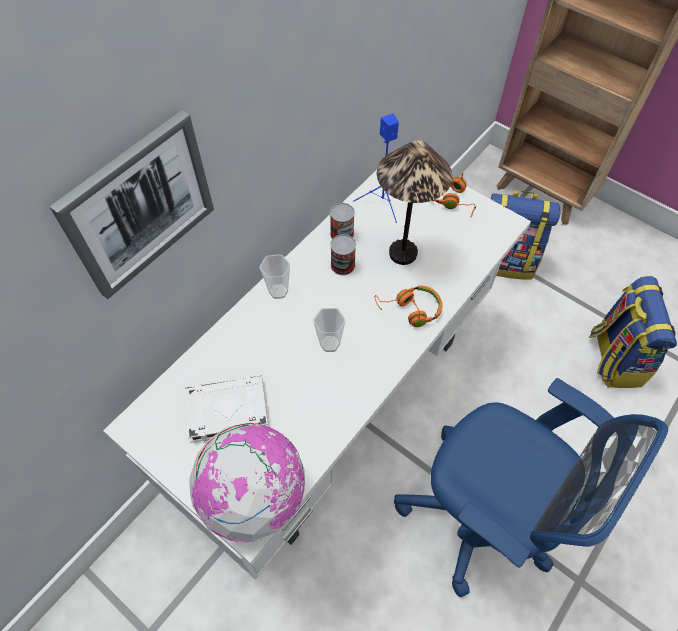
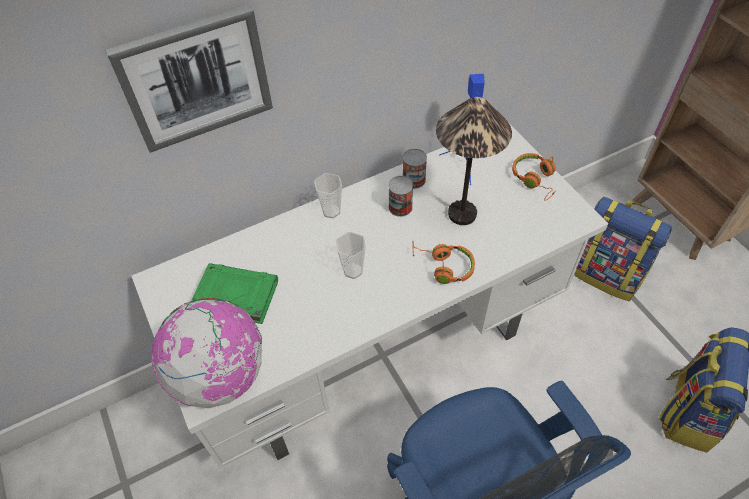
camera: 25 degrees right, 5 degrees down
(226, 411) = (235, 296): white book -> green book

